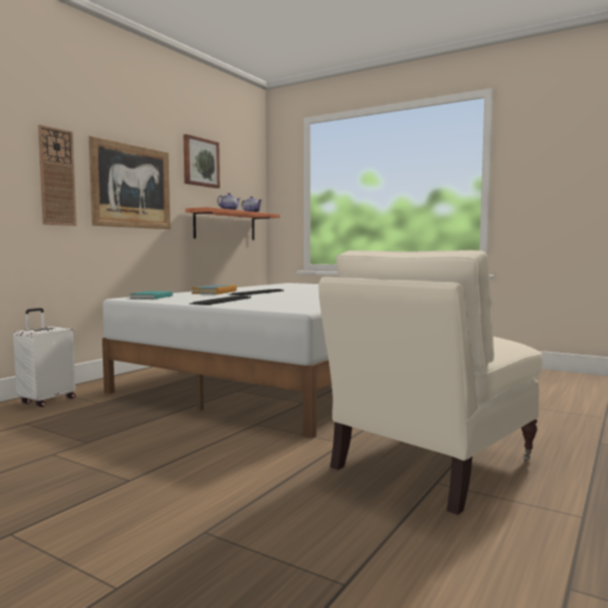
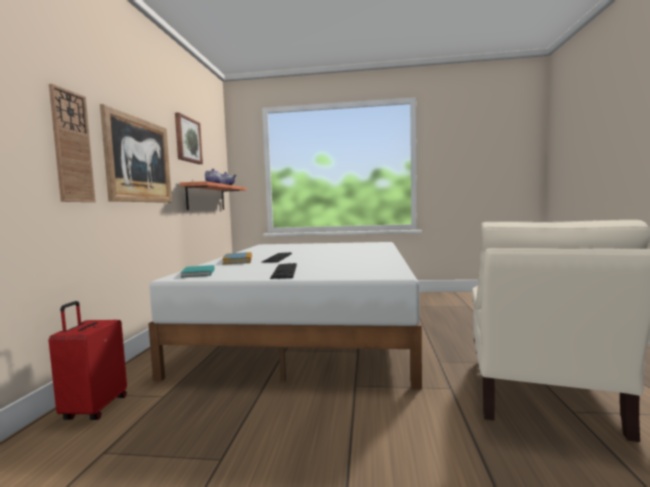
camera: 25 degrees left, 0 degrees up
(47, 401) = (94, 409): white suitcase -> red suitcase

